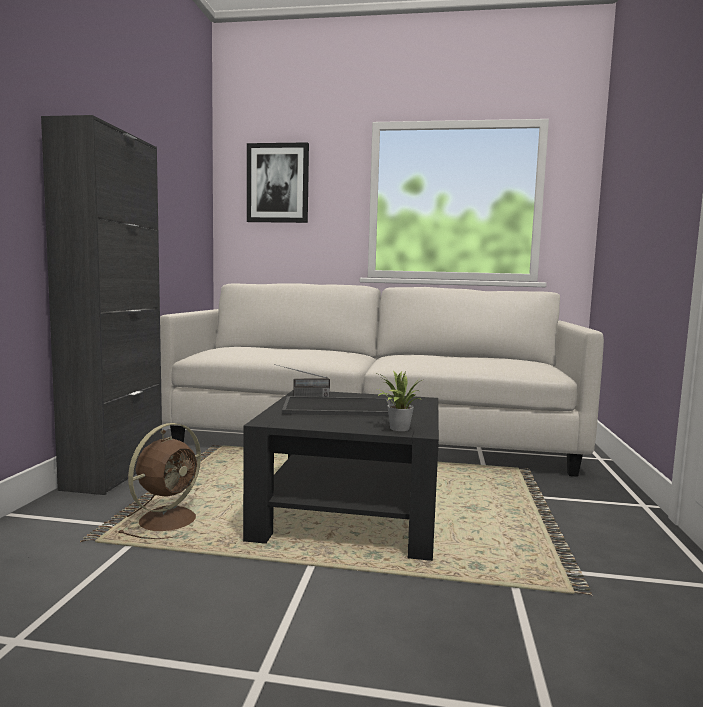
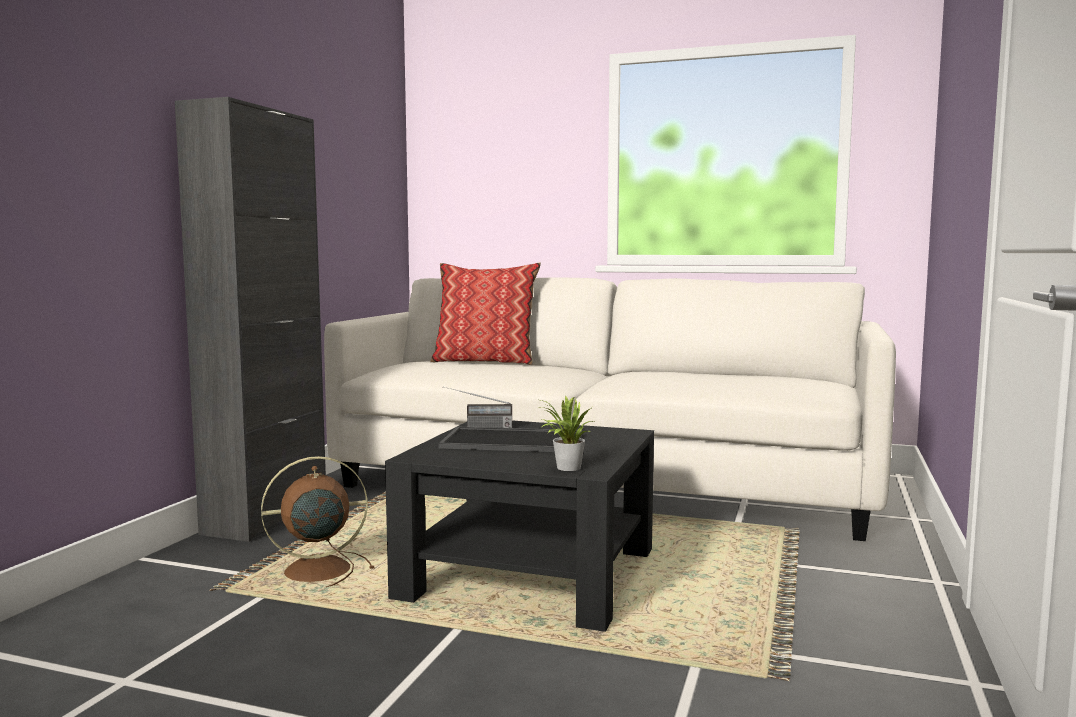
camera: 10 degrees right, 0 degrees up
(170, 519) = (314, 571): brown fan -> brown fan turned 150 degrees counterclockwise
(278, 183) = (488, 142): picture -> none
(283, 347) = (485, 361): none -> pillow

